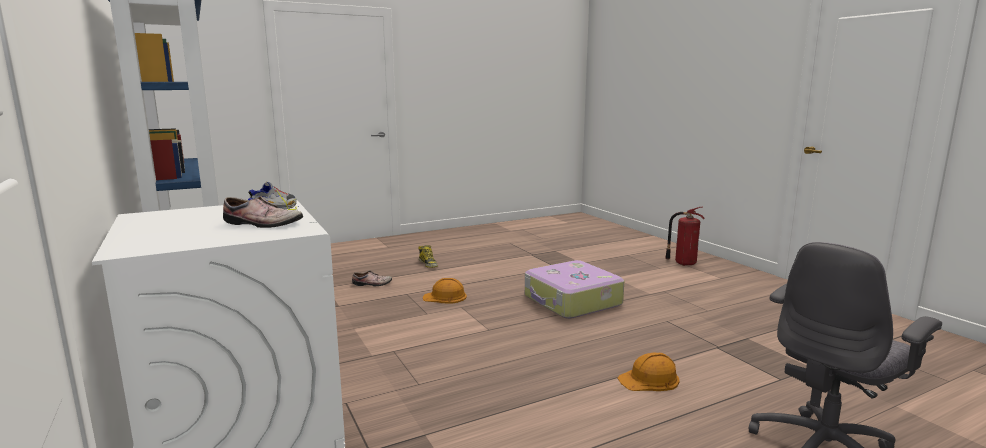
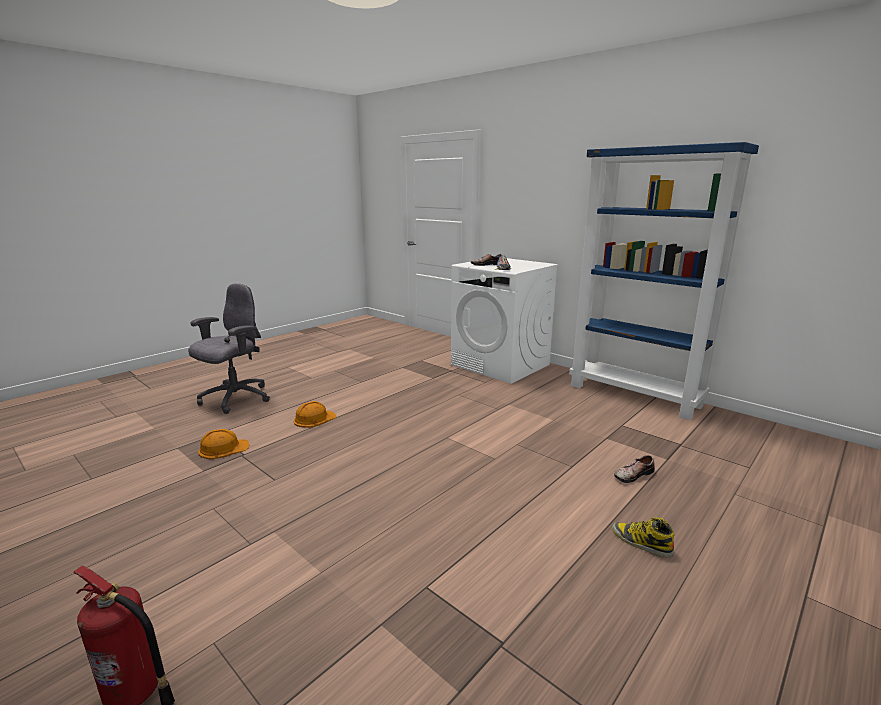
camera: 160 degrees right, 5 degrees up
(445, 297) = (526, 469): orange hard hat -> orange hard hat (223, 448)
(572, 301) = (381, 492): suitcase -> none

